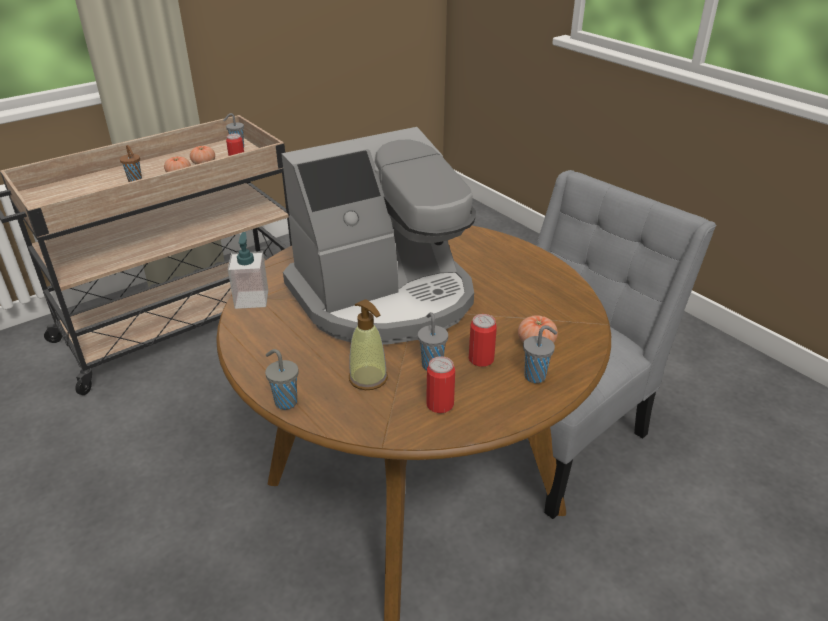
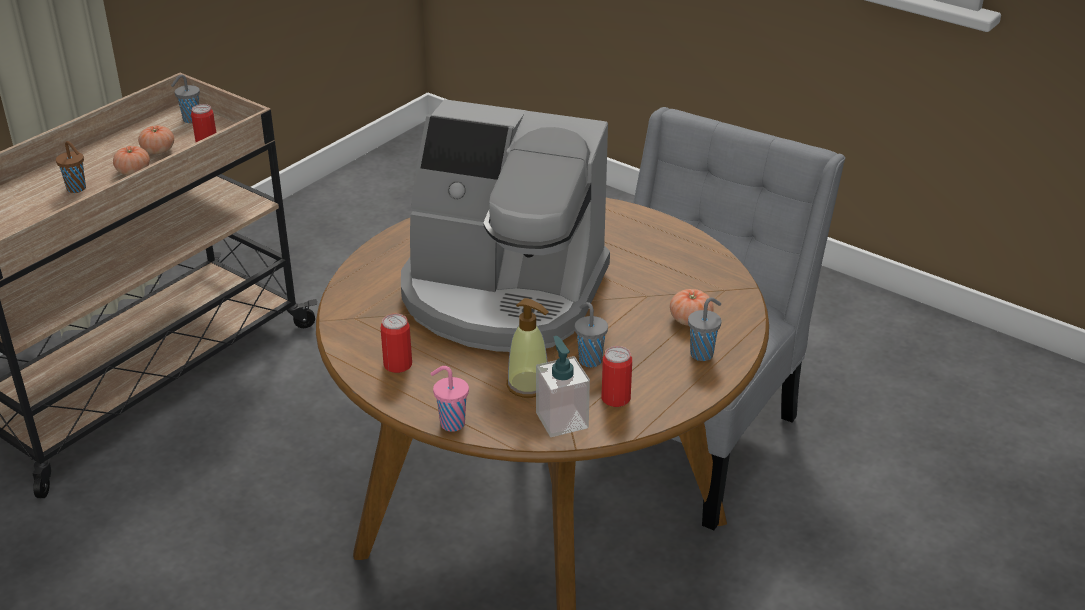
camera: 15 degrees left, 0 degrees up
(251, 299) = (347, 321): soap dispenser -> soap dispenser (562, 420)
(285, 402) = (451, 424): grey cup -> pink cup
(384, 297) = (502, 295): coffee machine -> coffee machine turned 60 degrees clockwise
(481, 359) = (639, 346): can -> can (398, 365)

